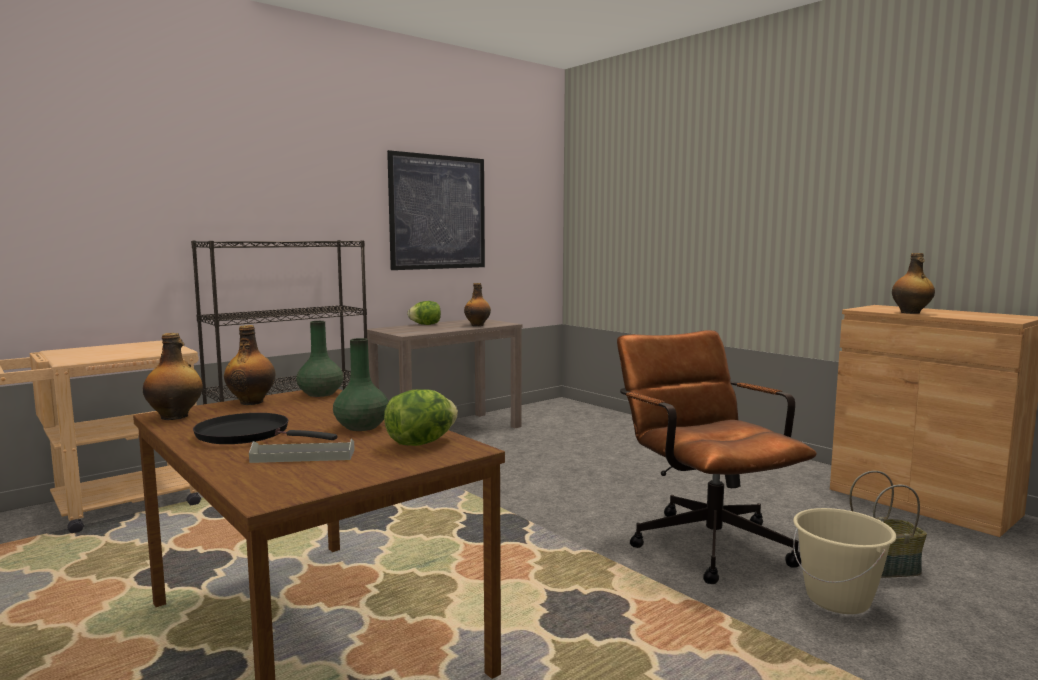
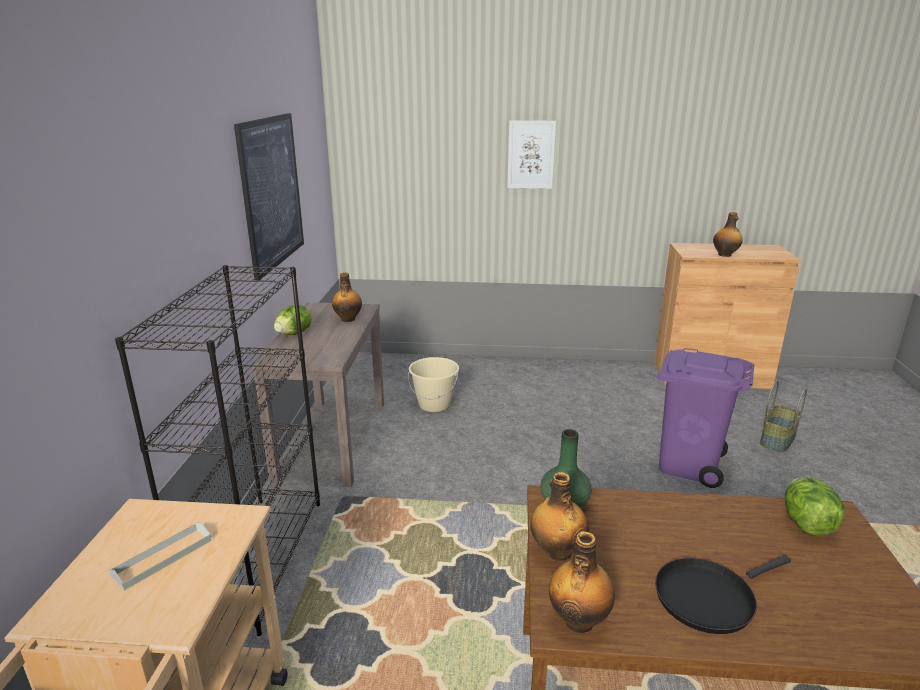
camera: 45 degrees left, 15 degrees up
(303, 456) = (813, 593): grey tray -> grey tray (162, 558)
(361, 427) = (727, 530): green vase -> none
(703, 539) = (688, 464): brown office chair -> purple trash can
(717, 200) = (531, 155): none -> picture
(838, 599) = (801, 474): beige bucket -> beige bucket (434, 405)

